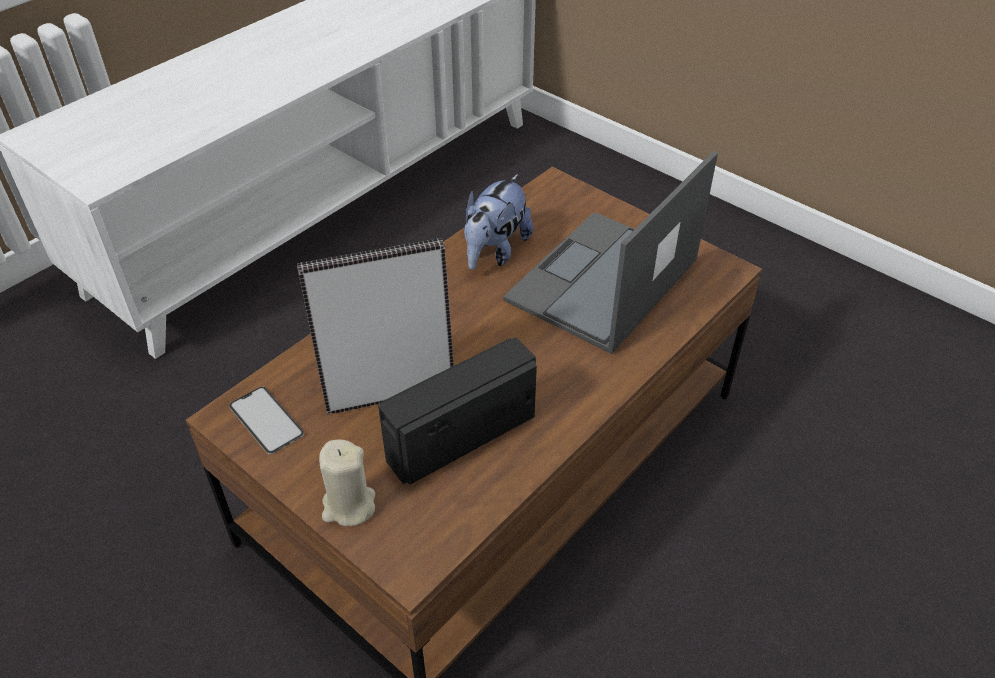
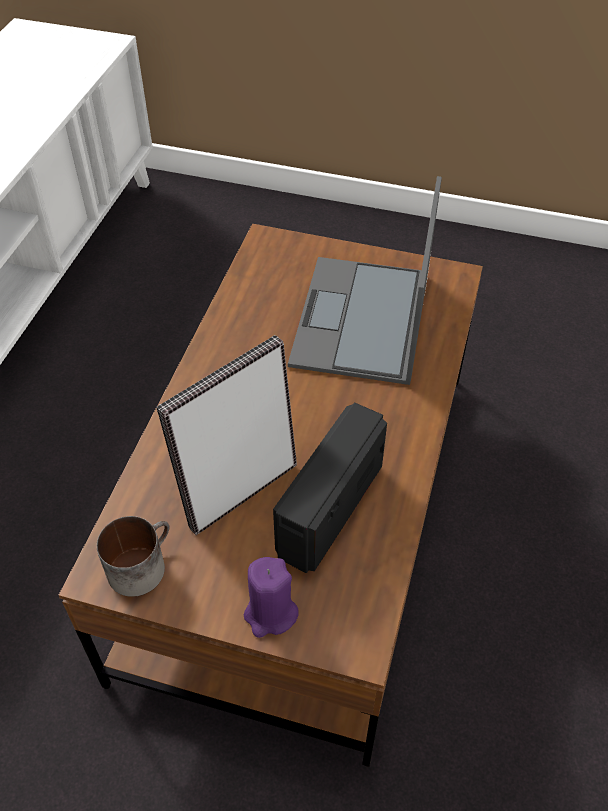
camera: 25 degrees left, 5 degrees up
(266, 420) = (140, 563): phone -> mug
(348, 506) = (270, 613): beige candle -> purple candle
(495, 251) = (251, 322): plush toy -> none

